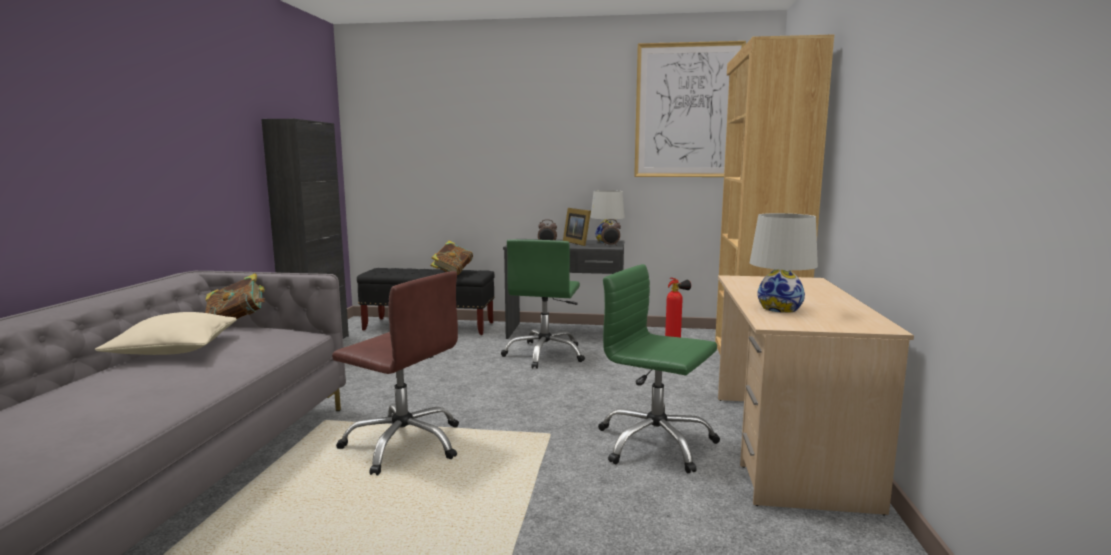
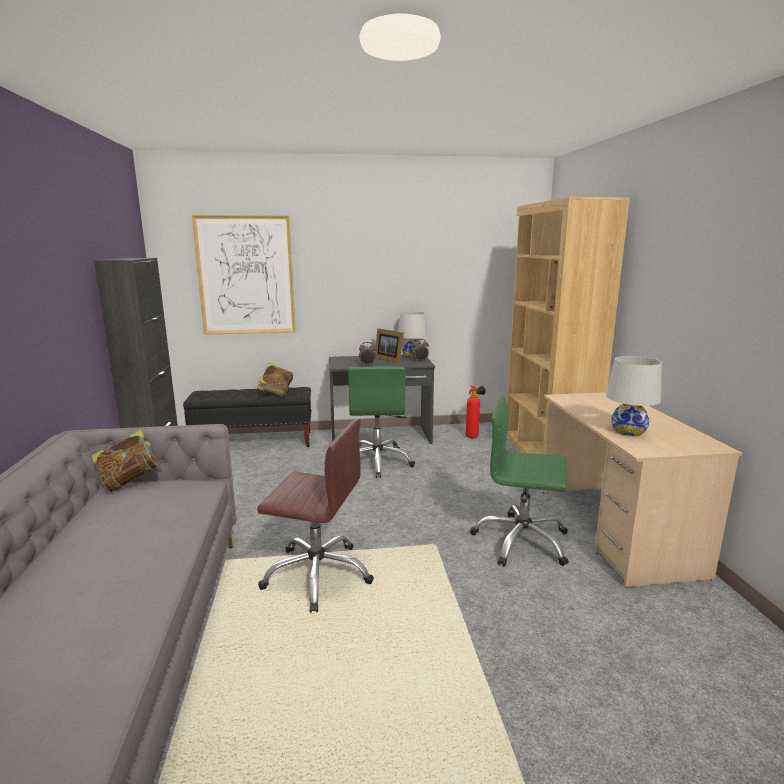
camera: 15 degrees left, 5 degrees up
(174, 349) = (95, 525): beige pillow -> none
(688, 111) = (476, 242): picture -> picture (246, 275)

